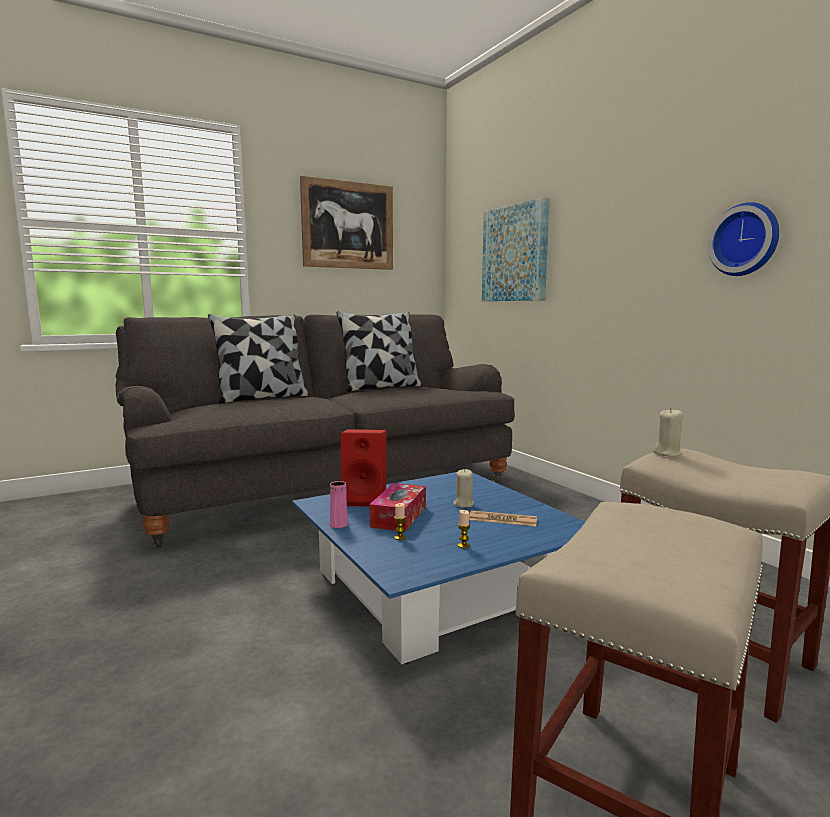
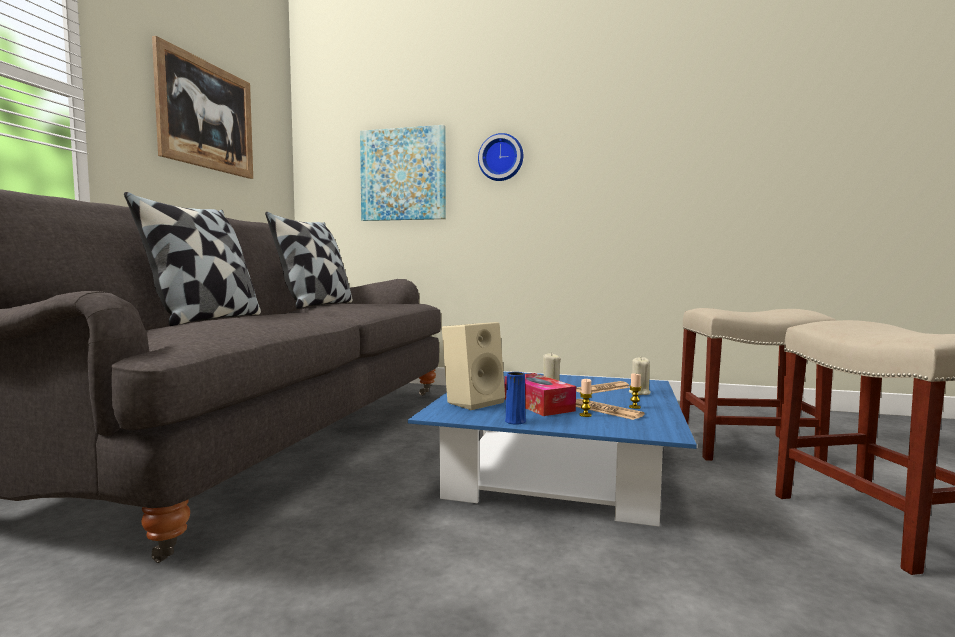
camera: 45 degrees left, 5 degrees down
(339, 524) = (515, 421): pink vase -> blue vase
(366, 499) = (473, 402): red speaker -> beige speaker
(429, 540) = (606, 410): none -> newspaper
(667, 453) = (714, 308): beige candle -> beige candle (639, 392)
(745, 240) = (635, 174): wall clock -> wall clock (501, 158)

